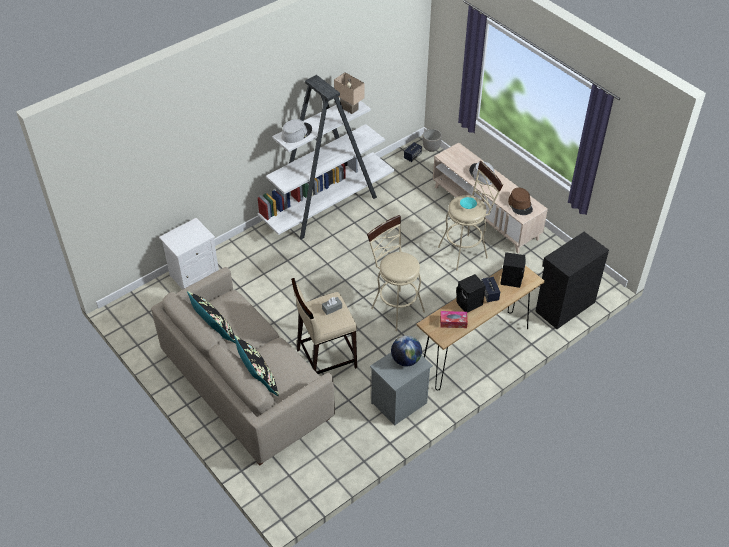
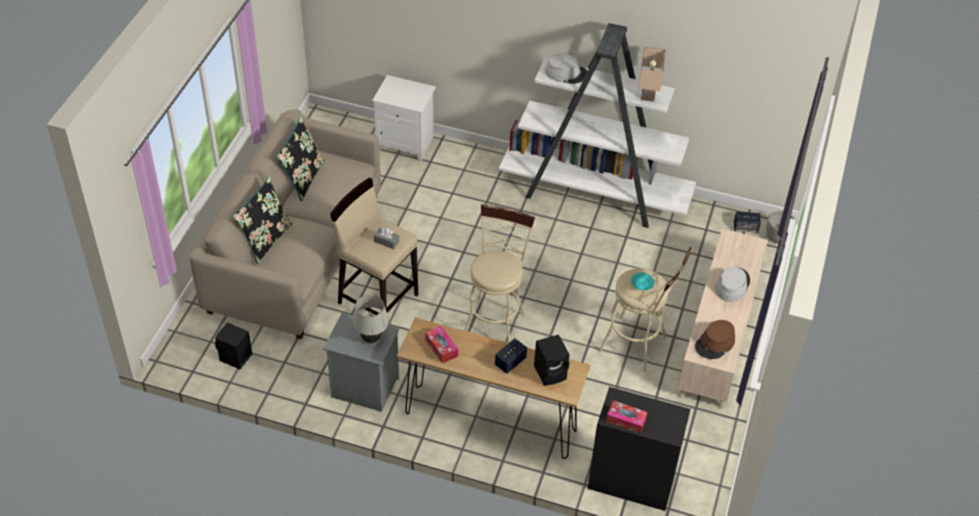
camera: 55 degrees right, 0 degrees up
(406, 360) = (371, 338): globe -> white table lamp
(469, 304) = (480, 350): black speaker -> black speaker (235, 358)
(574, 262) = (626, 420): none -> tissue box

